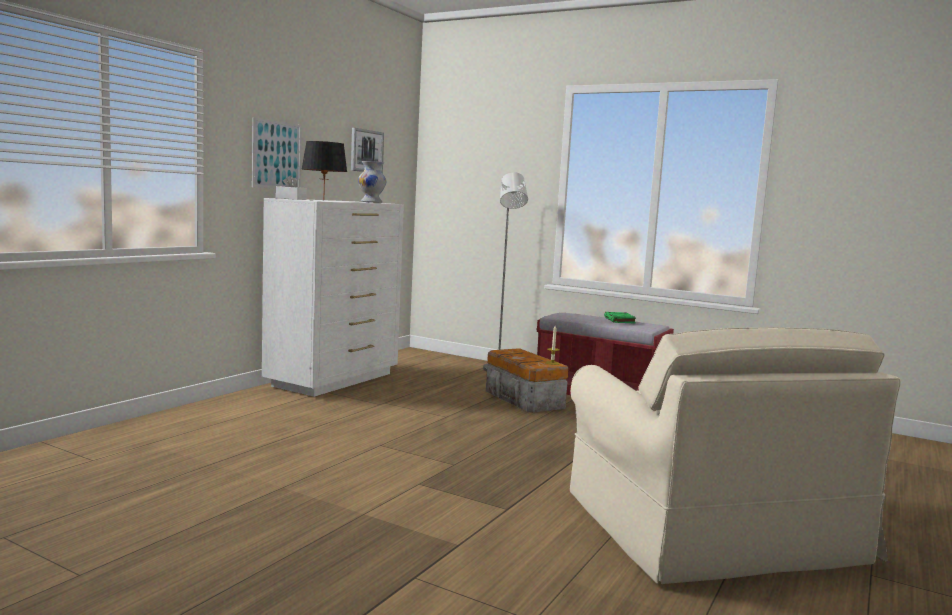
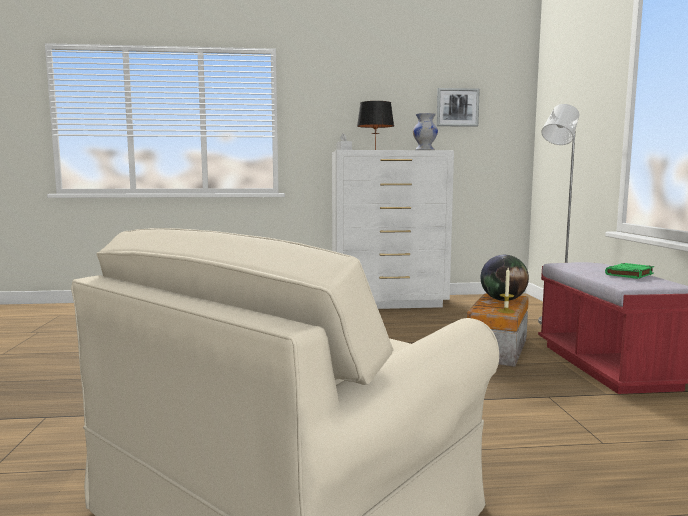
camera: 55 degrees right, 0 degrees up
(277, 155) = (349, 118): picture -> none
(521, 354) = (503, 300): none -> globe

